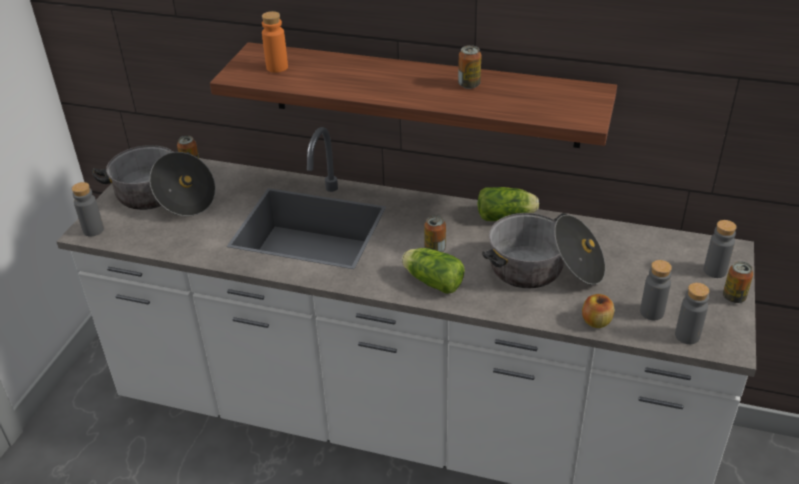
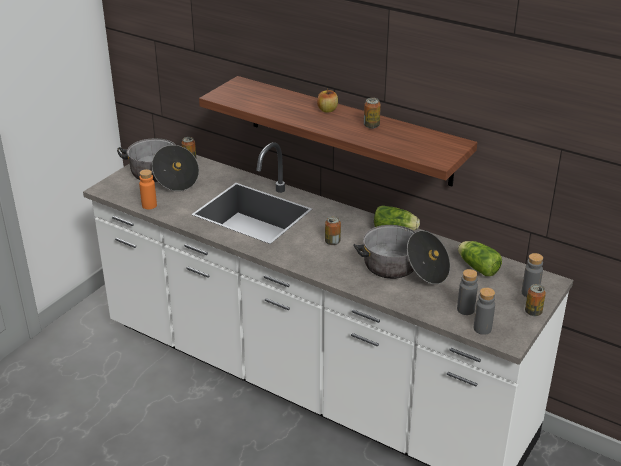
camera: 15 degrees right, 5 degrees down
(93, 230) = (109, 189): grey bottle -> none
(277, 67) = (247, 95): orange bottle -> orange bottle (149, 205)
(431, 281) = (319, 261): lettuce -> lettuce (477, 266)
(596, 322) = (421, 307): apple -> apple (327, 110)

